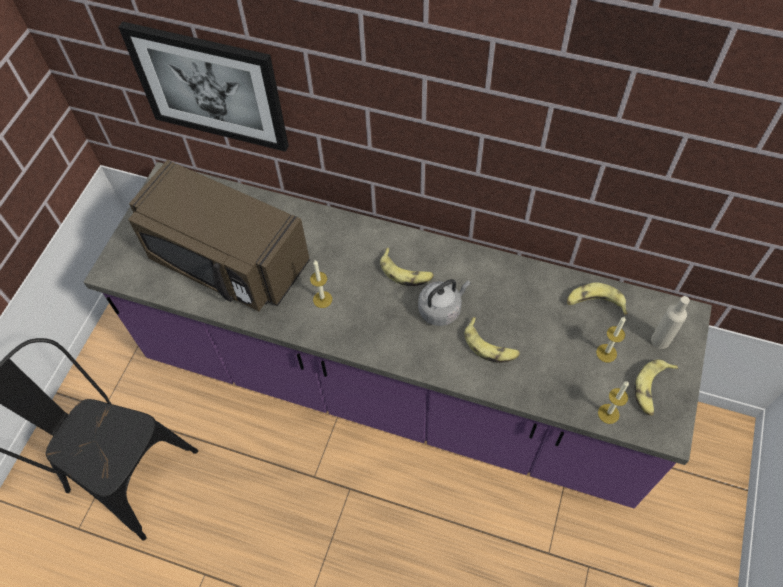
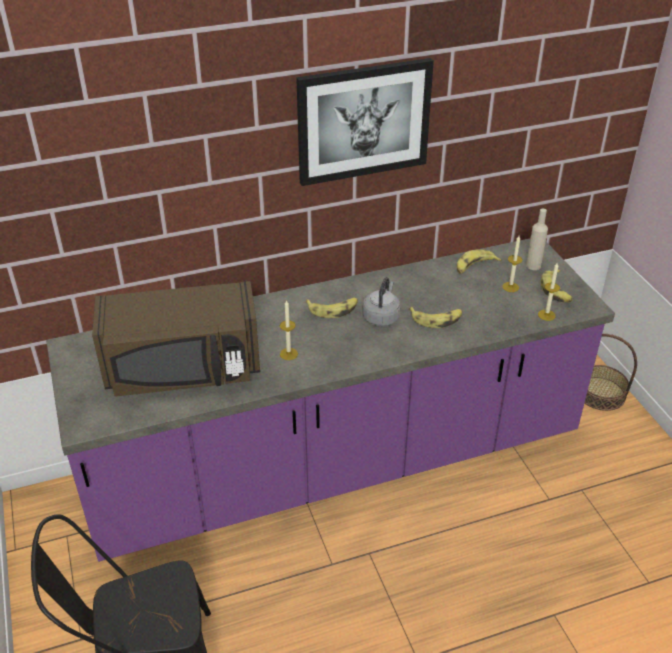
camera: 40 degrees left, 20 degrees down
(209, 86) = (112, 215): picture -> picture (363, 121)
(712, 480) = (601, 393): none -> basket

